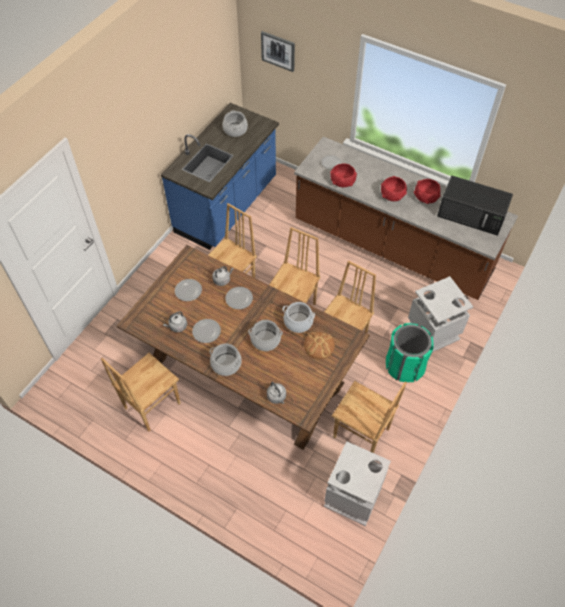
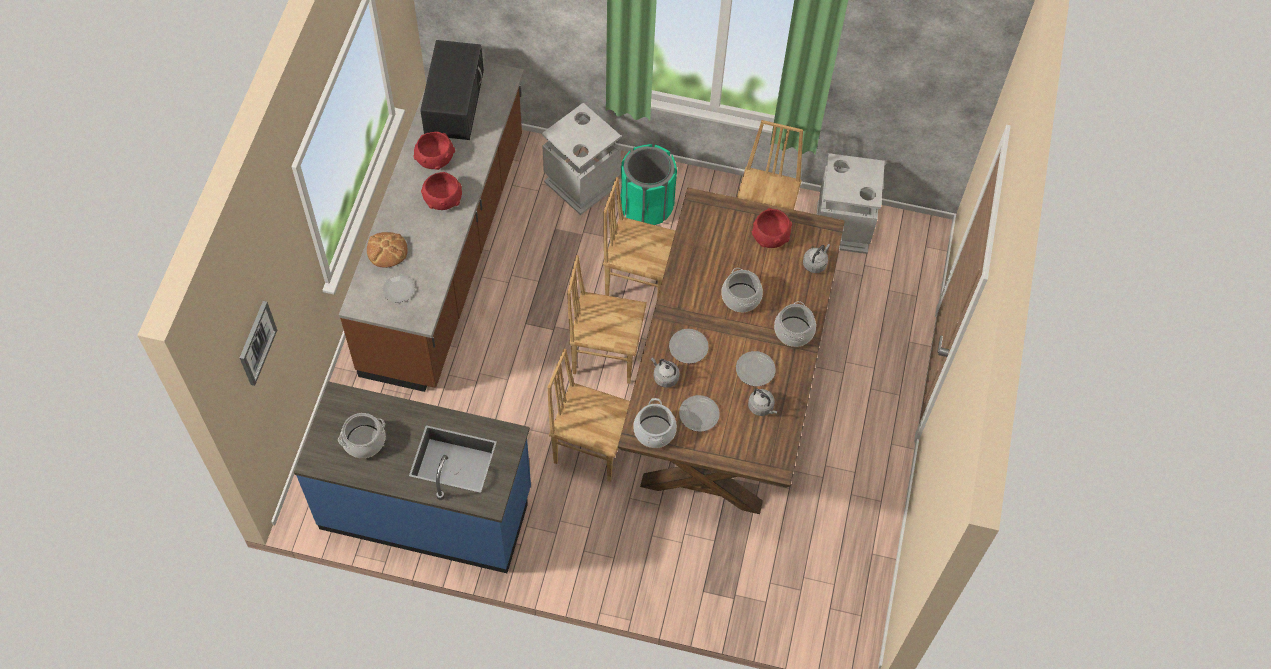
camera: 110 degrees left, 5 degrees up
(151, 405) = (820, 487): brown chair -> none
(298, 322) = (699, 268): cooking pot -> cooking pot (654, 431)
(319, 346) = (725, 237): bread -> bread (387, 250)
(342, 181) = (434, 266): red bowl -> red bowl (771, 235)

